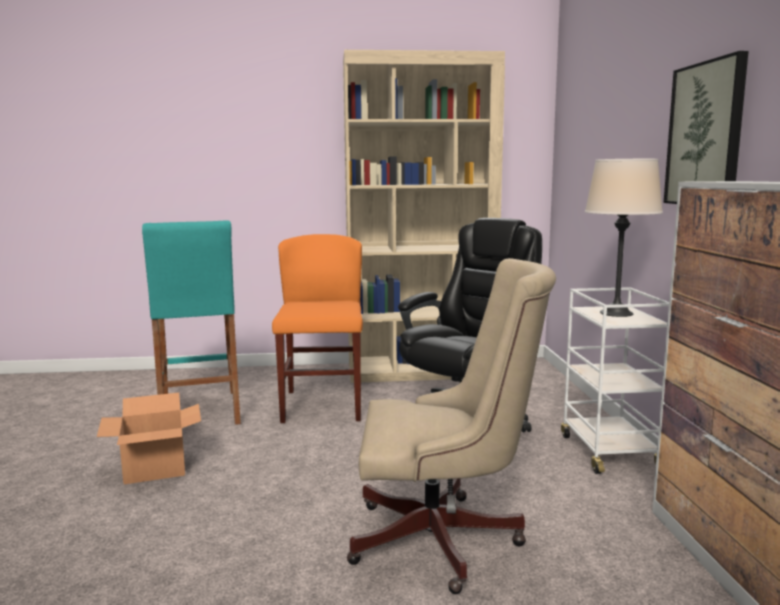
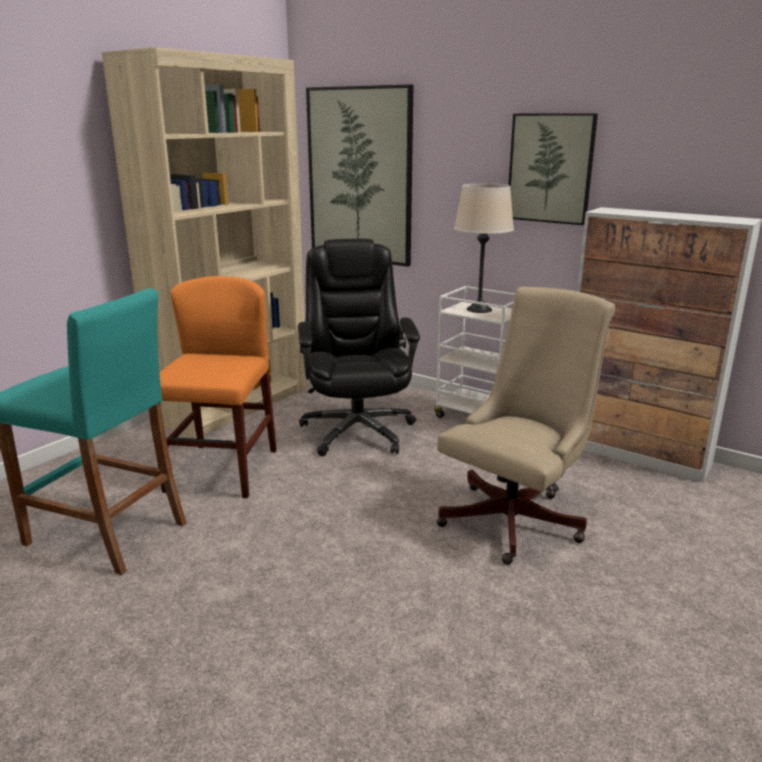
camera: 50 degrees left, 10 degrees up
(156, 468) = (207, 602): cardboard box -> none
(323, 405) = (222, 470): orange chair -> orange chair turned 60 degrees clockwise
(582, 164) = (359, 176): none -> picture

